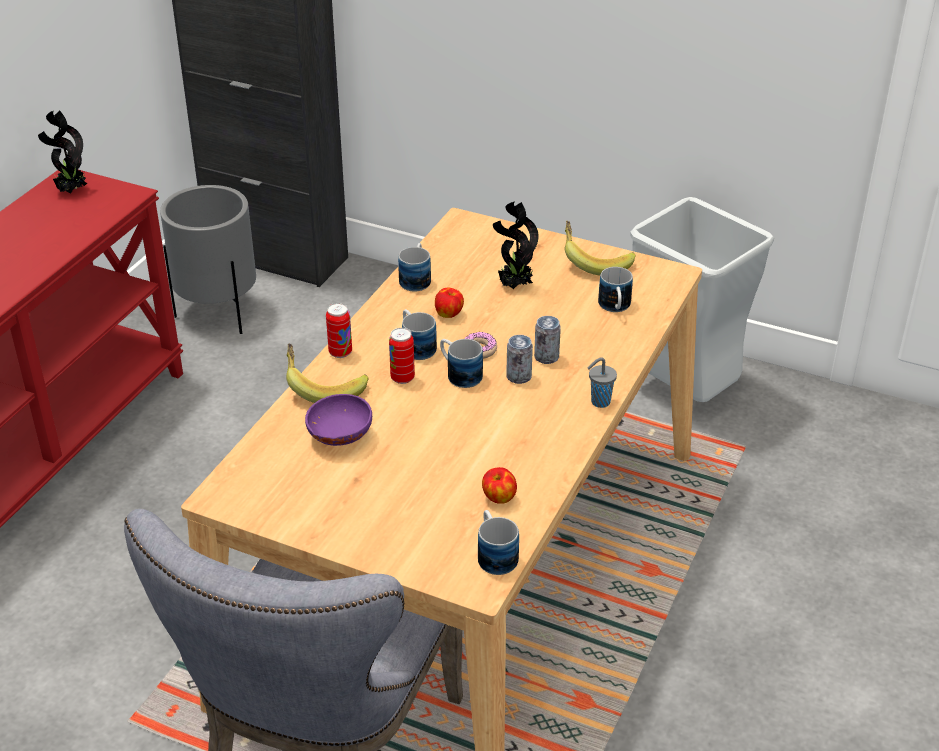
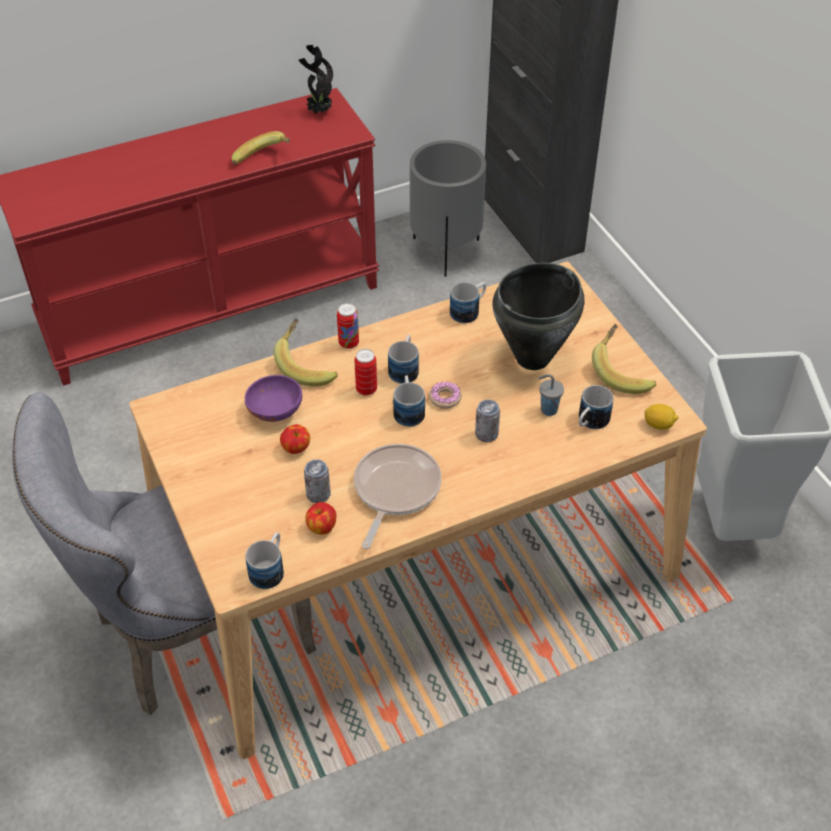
camera: 40 degrees right, 10 degrees up
(64, 251) = (264, 161): none -> banana
(449, 314) = (458, 355): apple -> apple (296, 448)
(514, 286) = (533, 358): potted plant -> black cooking pot
(519, 377) = (447, 438): can -> can (318, 494)
(524, 436) = (394, 490): none -> frying pan
(599, 402) = (481, 496): grey cup -> grey cup (547, 409)
(666, 283) = (659, 425): none -> lemon

